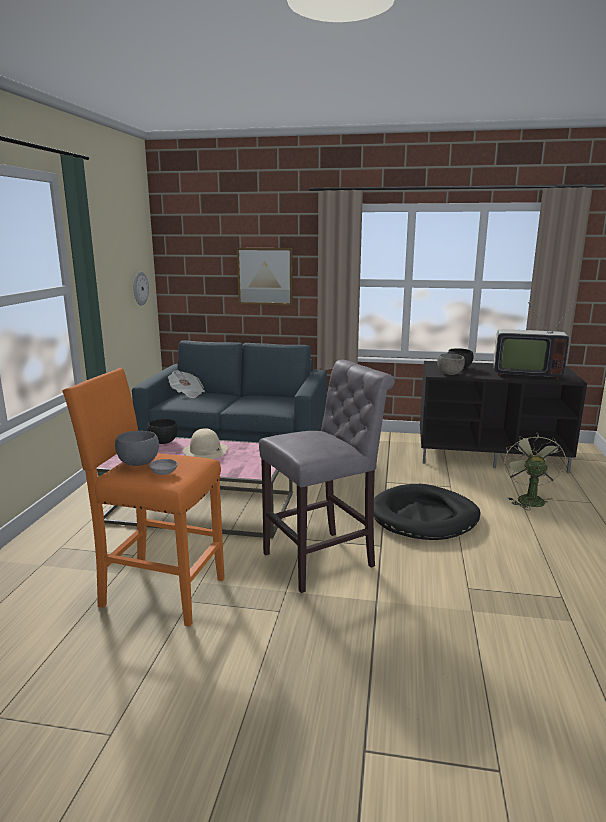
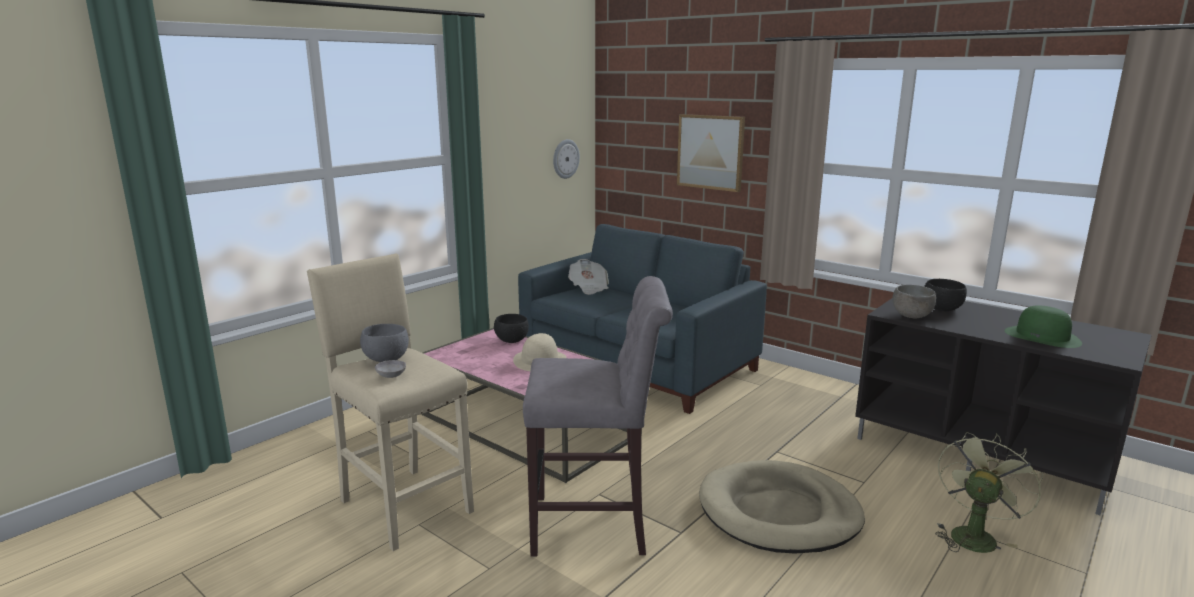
camera: 30 degrees right, 0 degrees up
(160, 591) = (404, 505): orange stool -> beige stool
(424, 516) = (779, 512): black dog bed -> beige dog bed
(525, 374) = (1042, 337): television -> green hat

